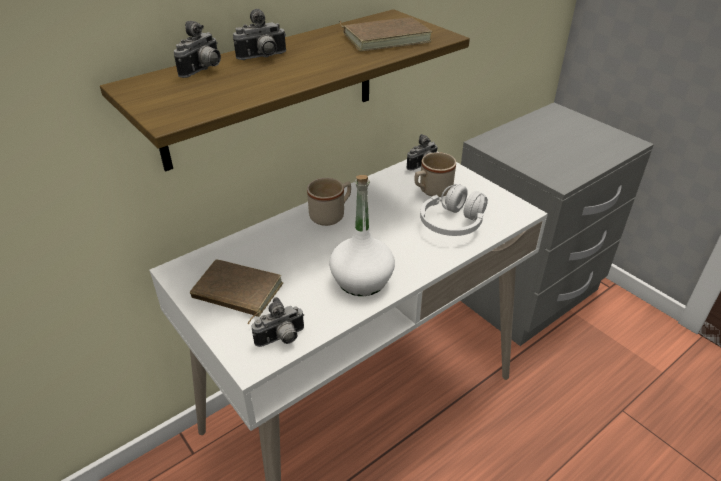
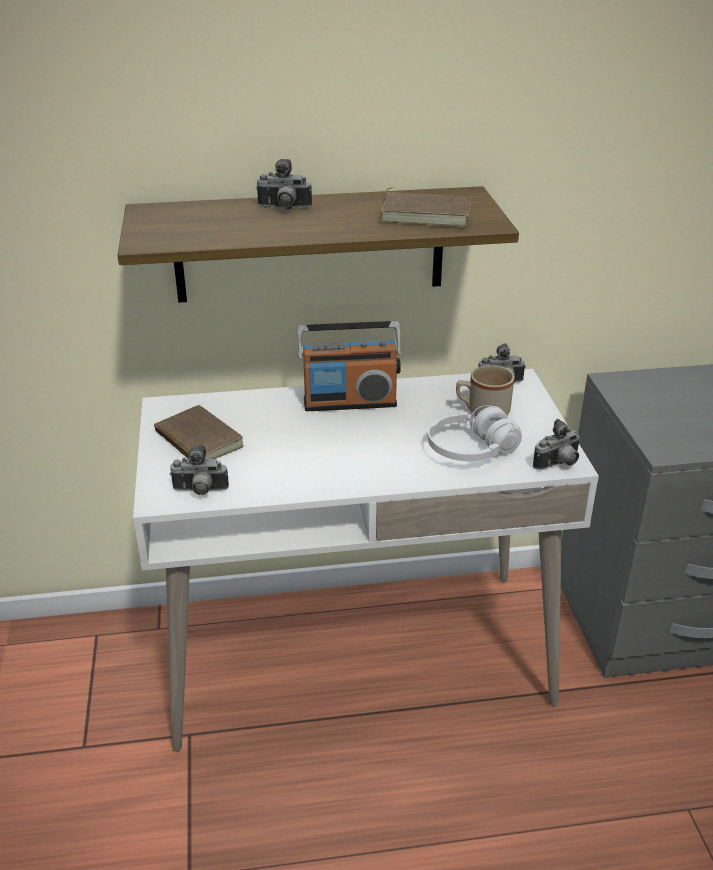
camera: 30 degrees right, 5 degrees down
(203, 70) = (219, 209): camera -> camera (558, 464)
(331, 215) = (349, 402): beige mug -> radio
(361, 280) = (320, 469): white bottle -> none

